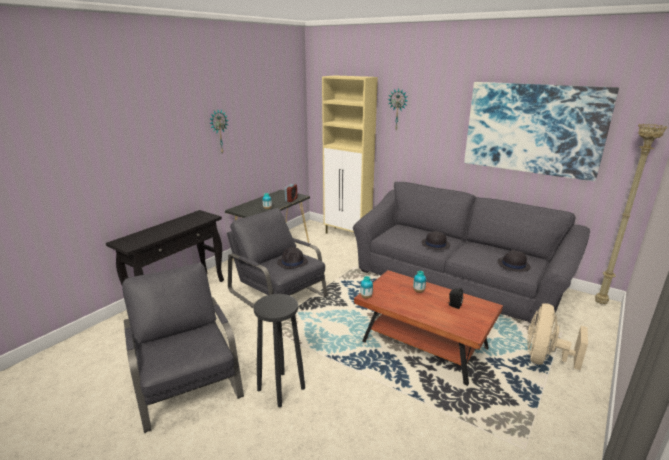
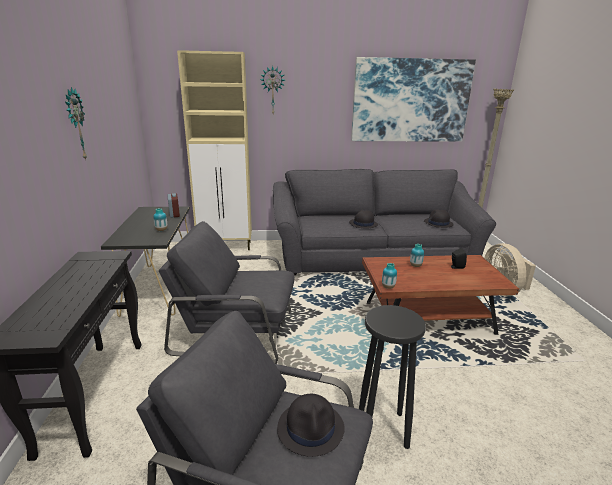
camera: 40 degrees left, 0 degrees up
(292, 262) = (263, 282): black hat -> black hat (311, 428)

